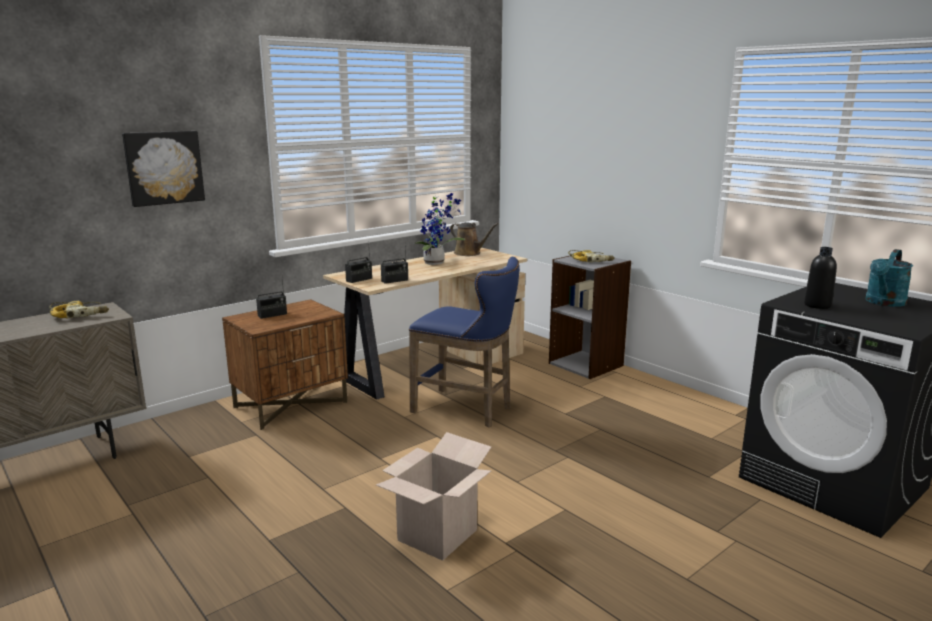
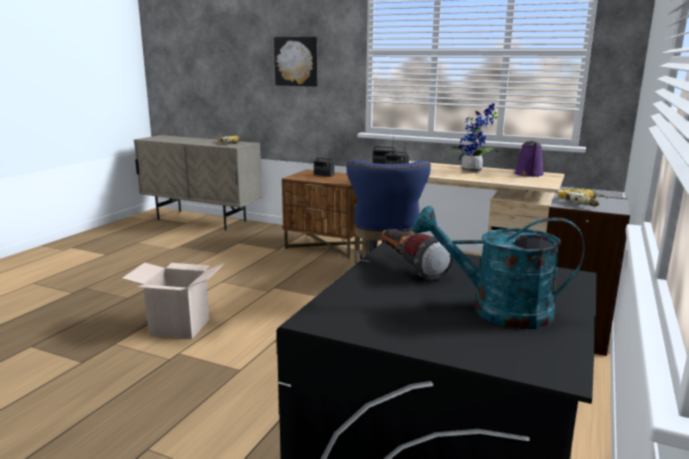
camera: 65 degrees right, 0 degrees up
(469, 253) = (529, 174): brown watering can -> purple watering can
(817, 305) = (410, 267): black bottle -> flashlight

